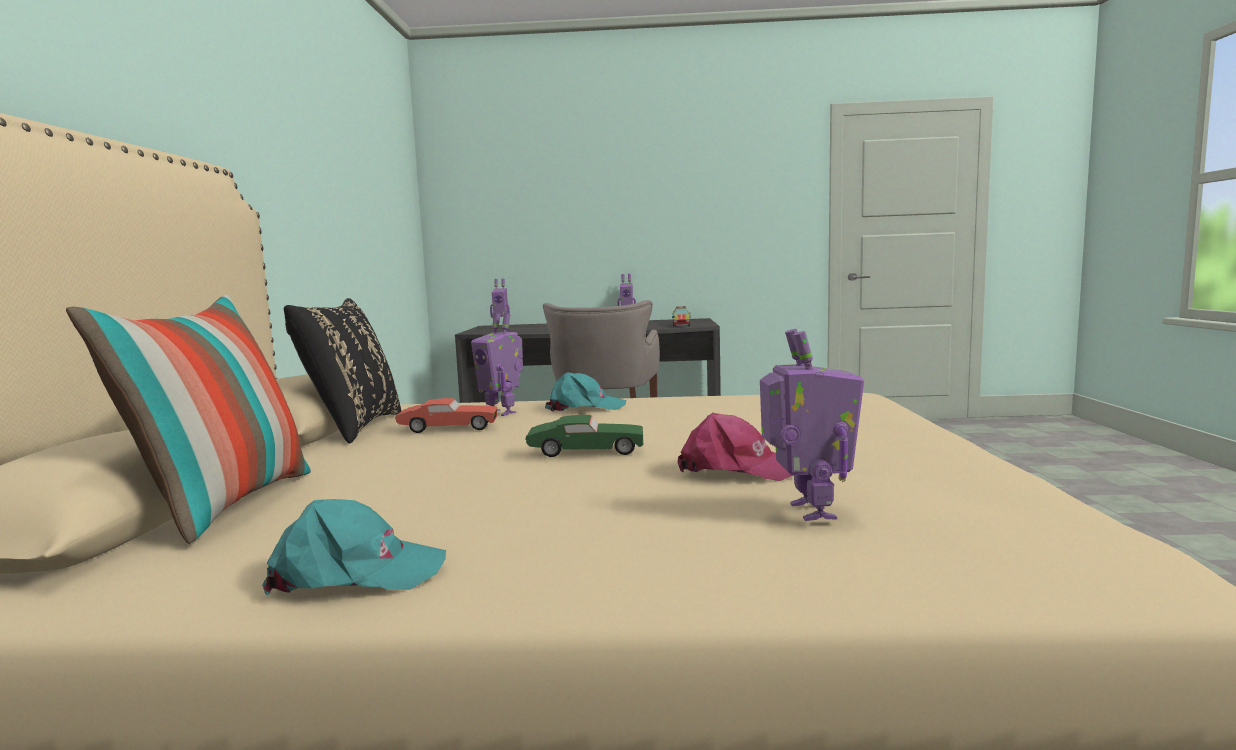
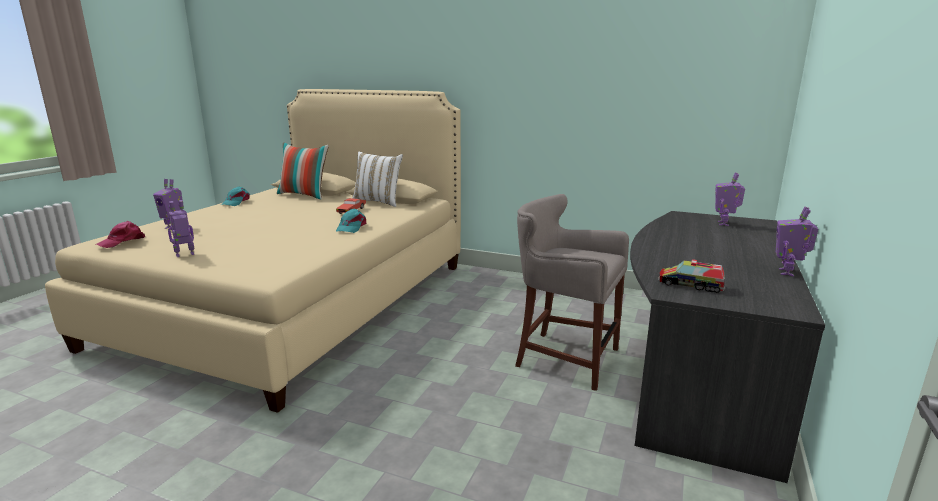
camera: 110 degrees right, 10 degrees up
(352, 428) = (378, 202): black pillow -> white pillow
(502, 412) = (368, 217): toy robot -> toy robot (185, 254)
(586, 452) = (276, 220): green toy car -> none
(736, 468) = (215, 228): pink cap -> pink cap (122, 241)

